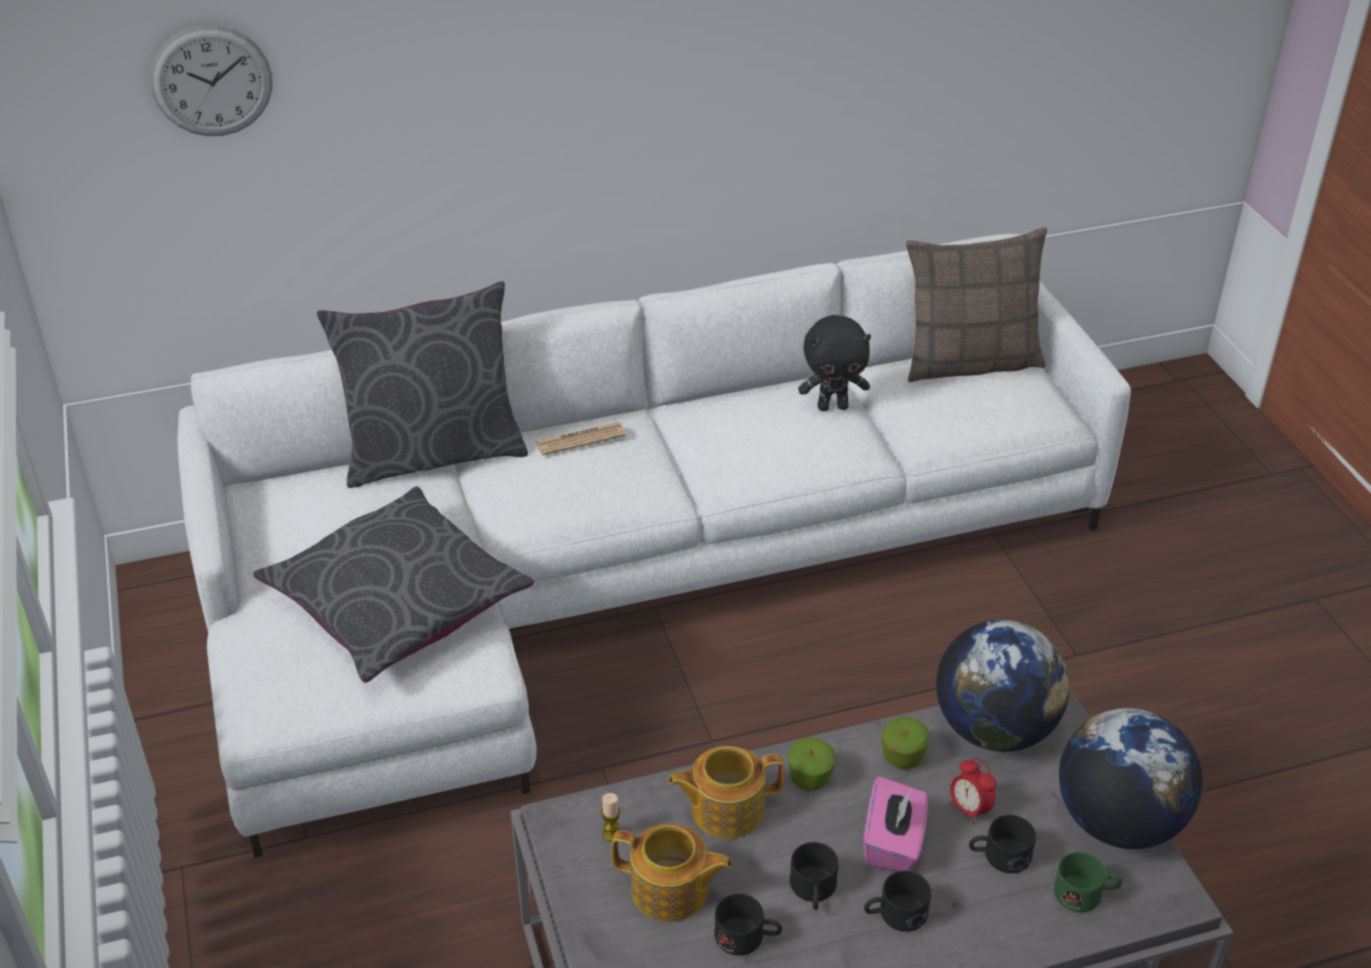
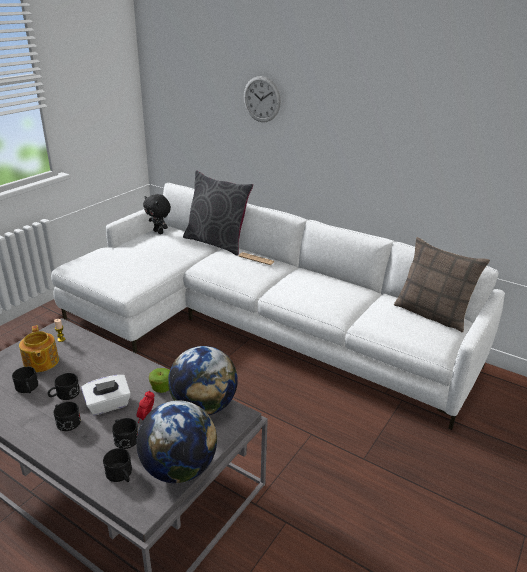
camera: 50 degrees right, 10 degrees down
(212, 81) = (195, 79): wall clock -> wall clock (261, 99)
(396, 601) = (139, 263): grey pillow -> none
(725, 809) = (94, 357): teapot -> none
(810, 779) = (128, 370): apple -> none
(833, 406) = (352, 296): black plush toy -> black plush toy (159, 232)
(893, 843) = (108, 405): pink tissue box -> white tissue box
(1085, 894) = (121, 476): green mug -> black mug

